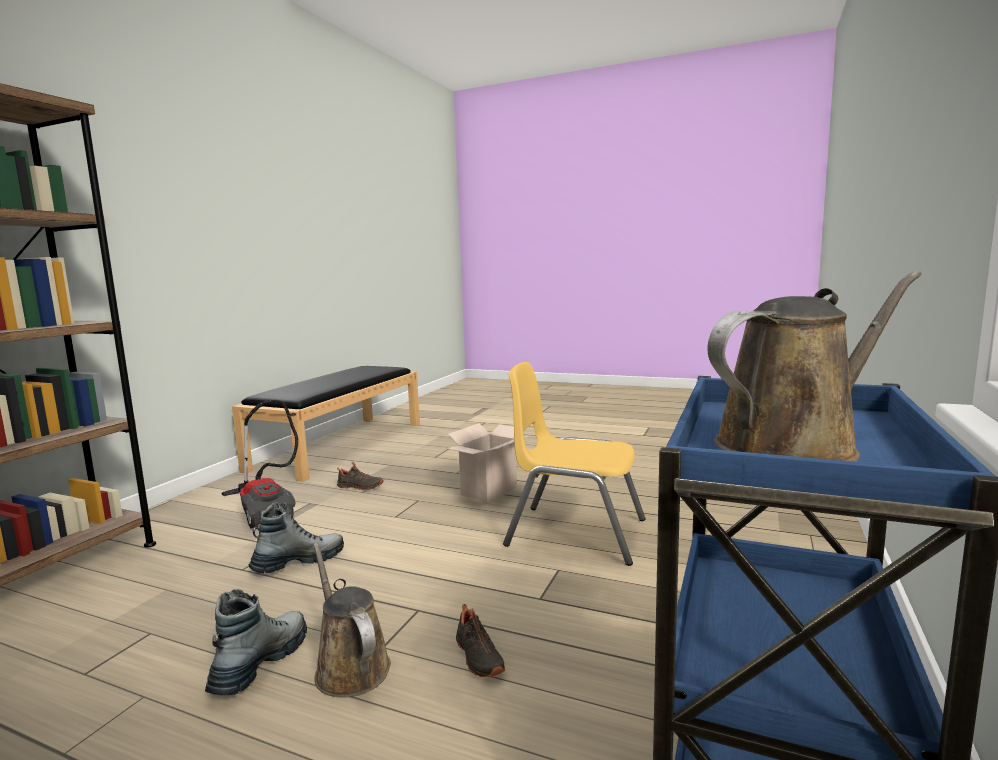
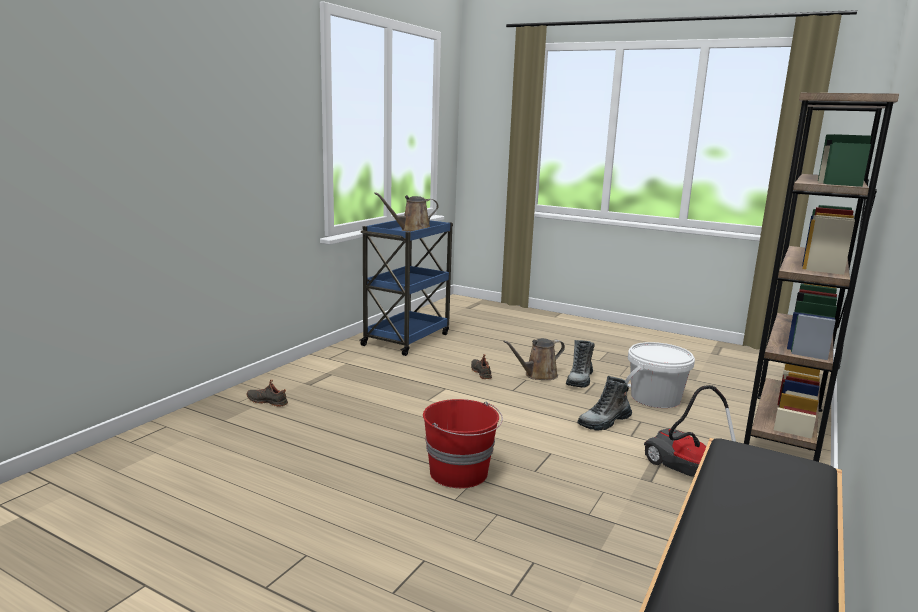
camera: 175 degrees left, 5 degrees up
(153, 624) = (655, 398): none -> white bucket
(350, 666) = (538, 375): brown watering can -> brown watering can turned 90 degrees clockwise
(359, 487) = (611, 500): black shoe -> black shoe (268, 401)
(489, 492) = (460, 473): cardboard box -> red bucket
(575, 533) = (400, 421): yellow chair -> none

